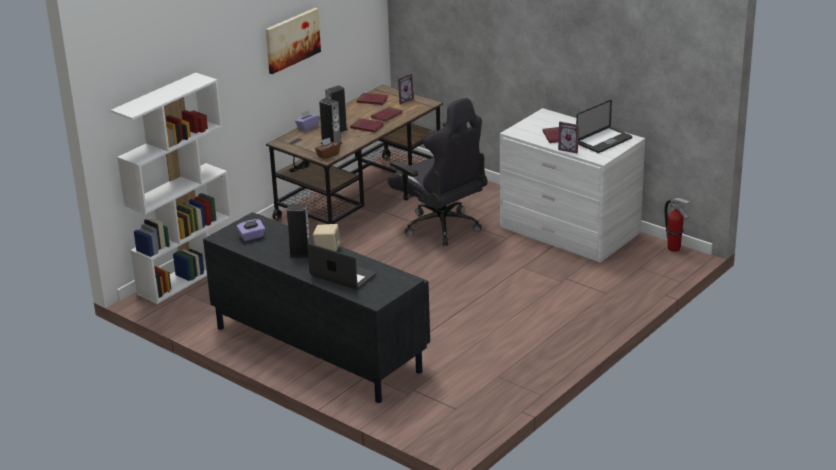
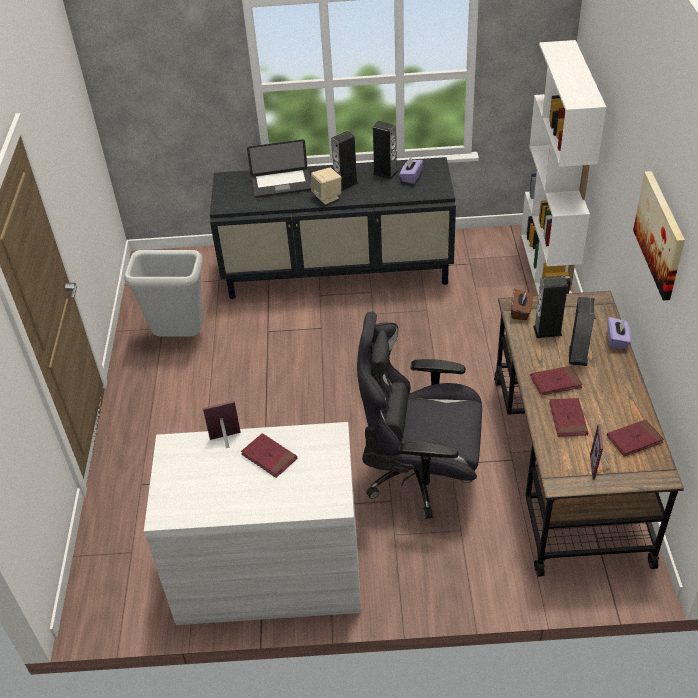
camera: 140 degrees right, 15 degrees up
(262, 248) = (385, 173): none -> speaker
(491, 362) = (181, 337): none -> grey trash can
(604, 141) = (195, 486): laptop -> none
(674, 249) = (110, 617): fire extinguisher -> none

